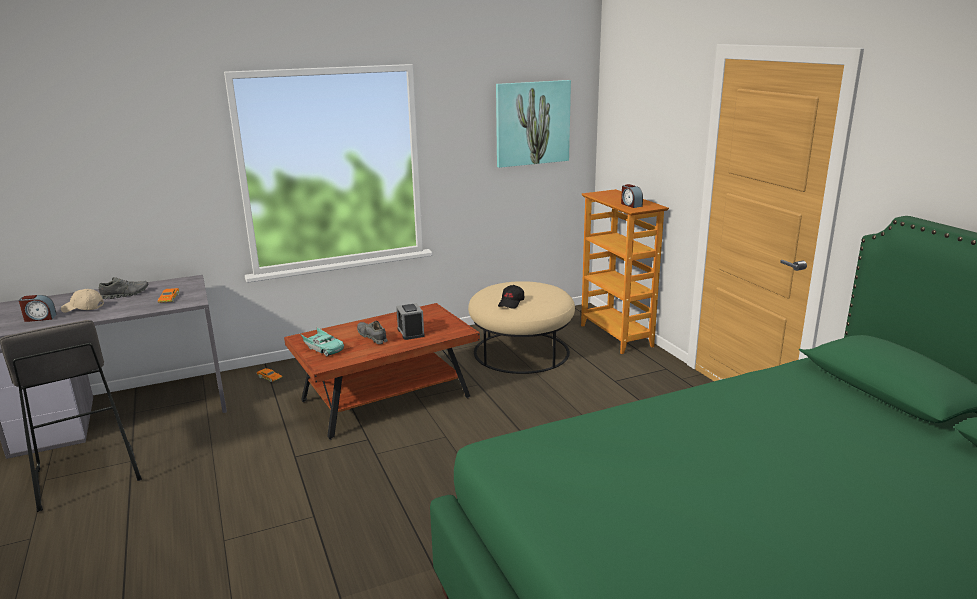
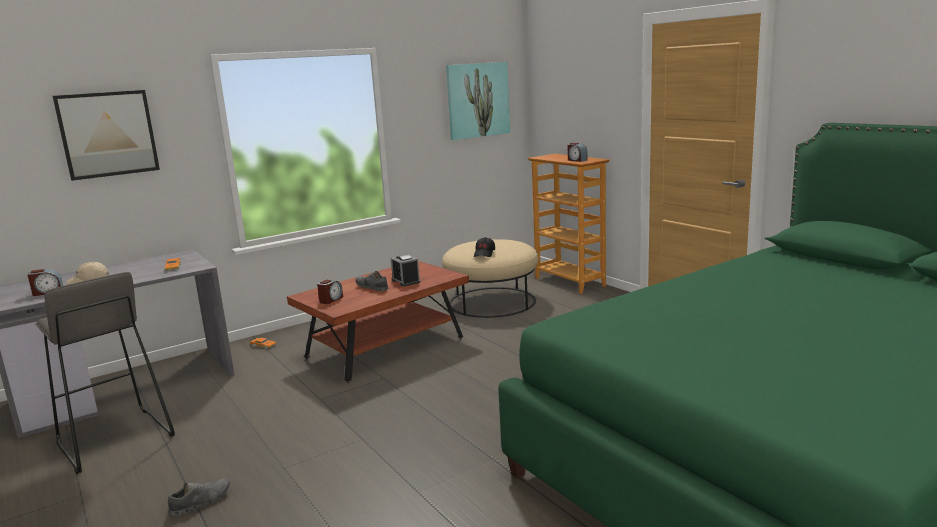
camera: 10 degrees left, 5 degrees down
(114, 154) = (108, 134): none -> picture
(125, 294) = (125, 269): grey shoe -> grey shoe (201, 502)
(323, 348) = (331, 300): turquoise toy car -> alarm clock

